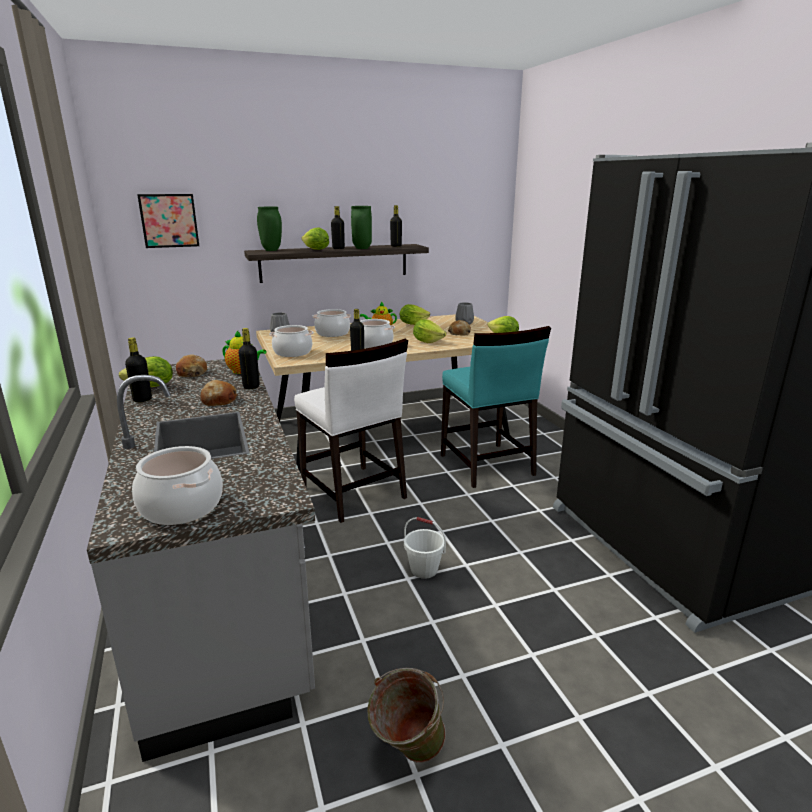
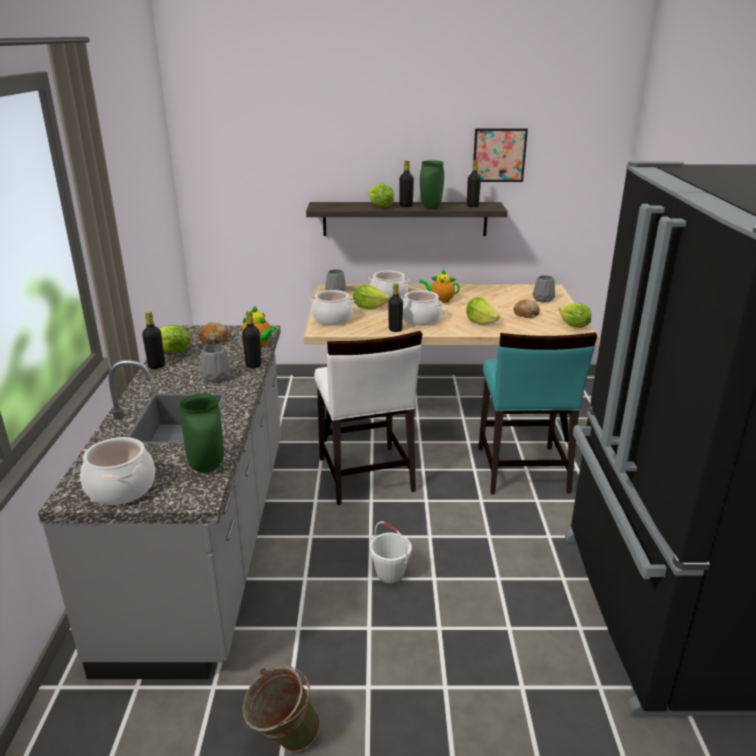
camera: 20 degrees right, 5 degrees up
(169, 220) = (238, 170): picture -> picture (499, 155)
(219, 400) = (216, 377): bread -> grey vase
(271, 250) = (334, 204): green vase -> green vase (206, 468)
(413, 324) = (483, 293): lettuce -> lettuce (369, 307)

